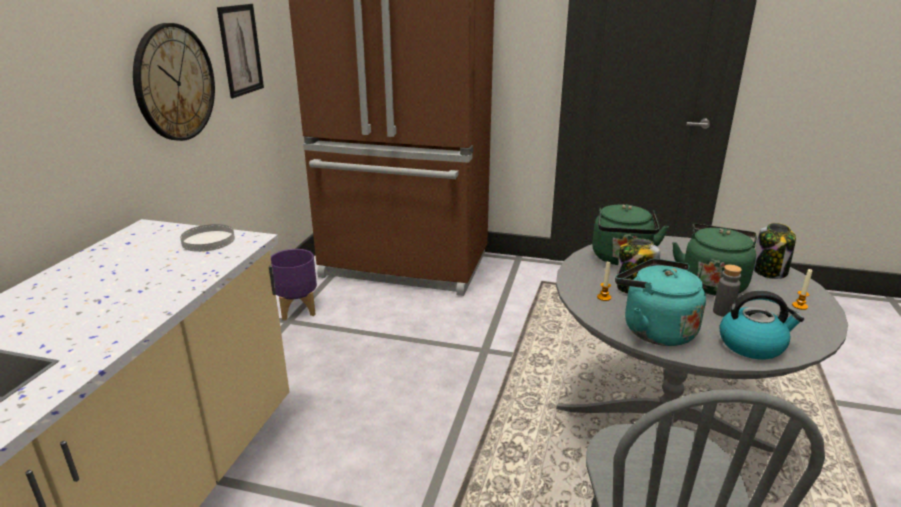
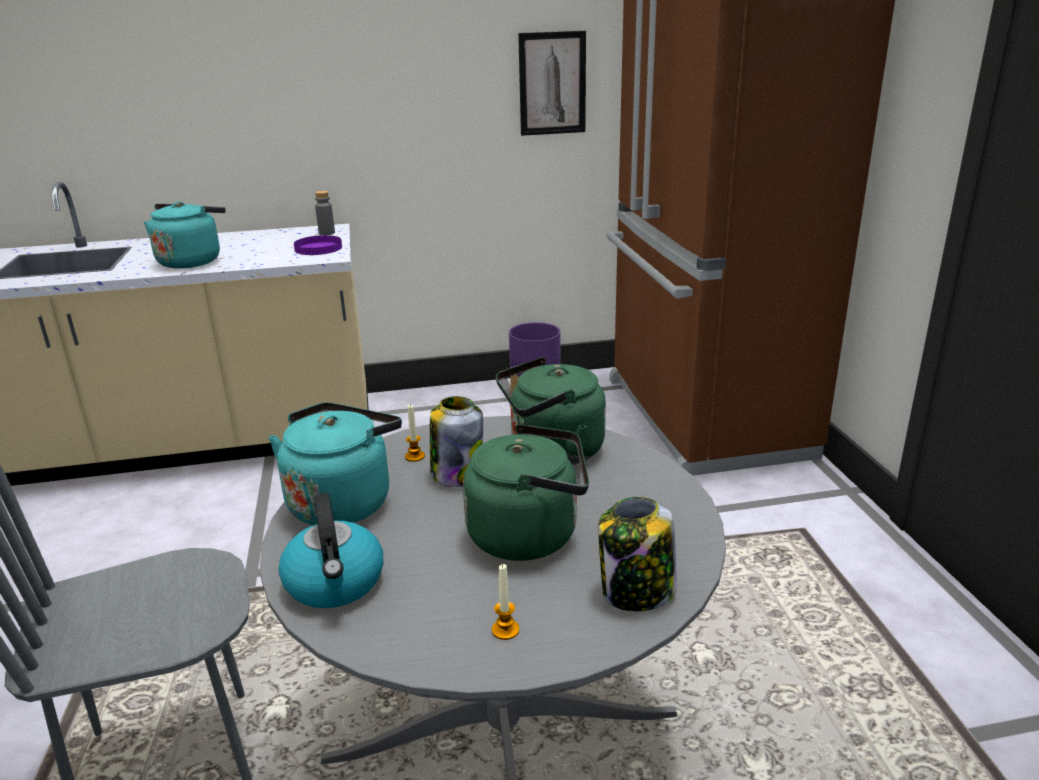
camera: 65 degrees right, 0 degrees up
(127, 305) = (191, 261): none -> turquoise kettle
(174, 83) = (432, 107): wall clock -> none
(208, 240) = (318, 248): white plate -> purple plate
(723, 312) = (429, 551): grey bottle -> grey bottle (327, 233)

